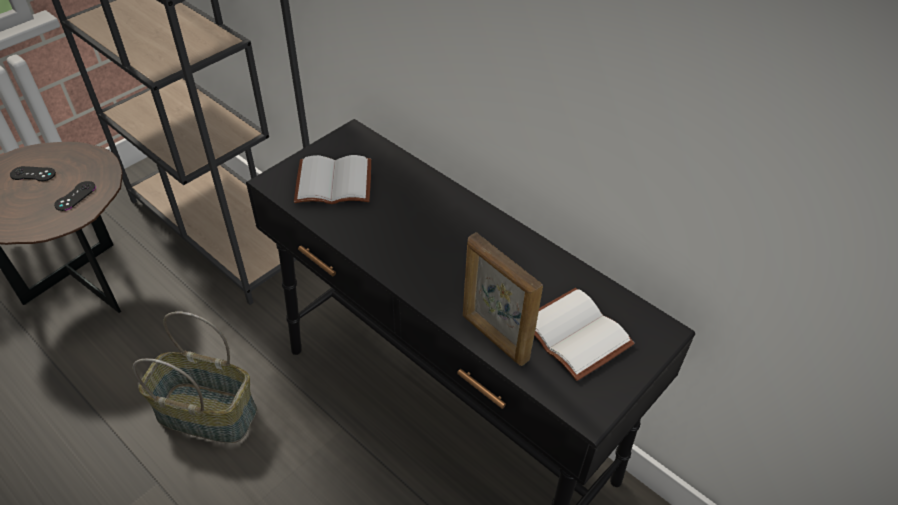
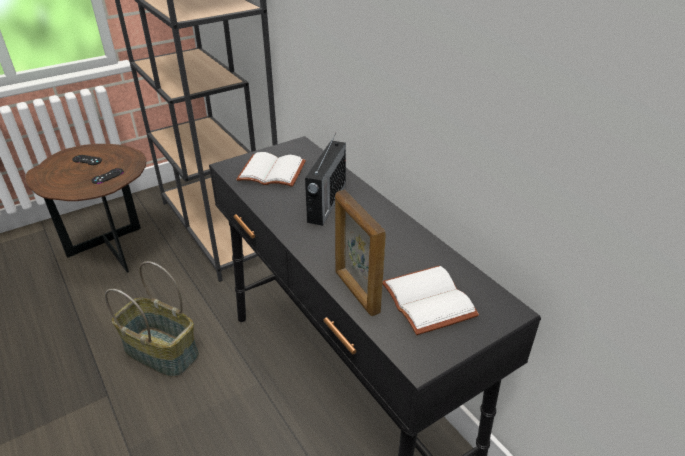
camera: 15 degrees right, 10 degrees down
(418, 221) = (326, 204): none -> radio

